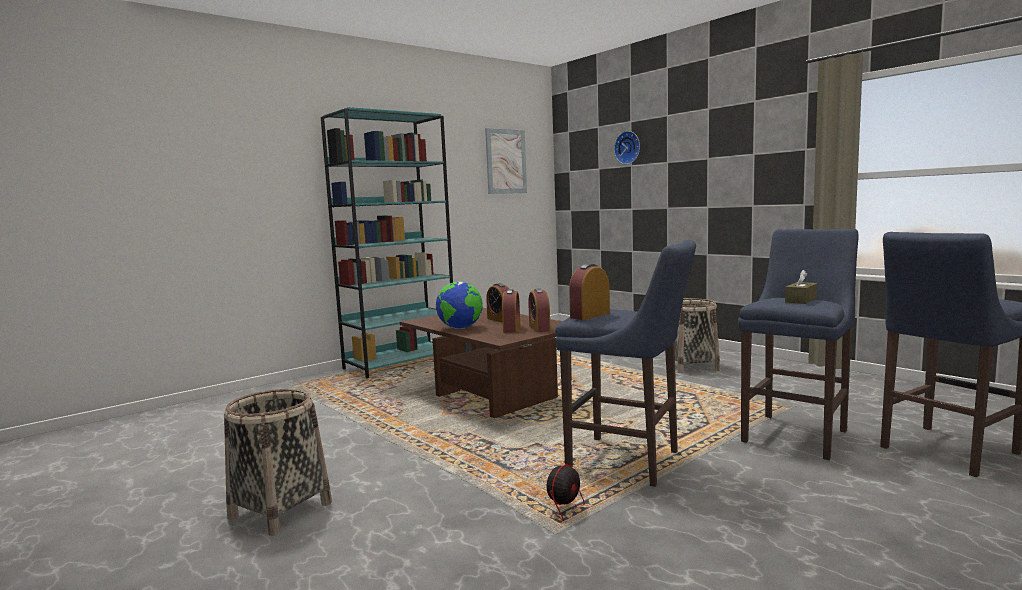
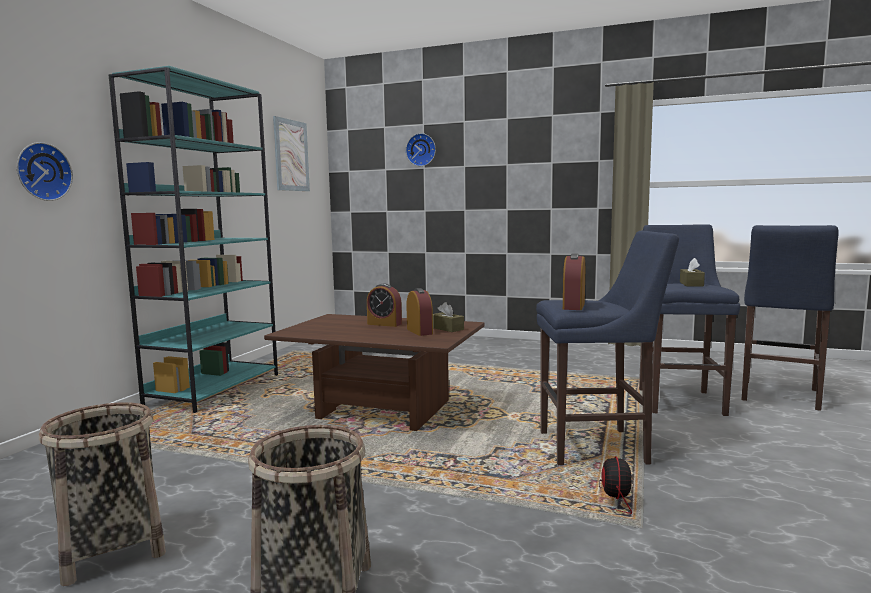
camera: 30 degrees left, 0 degrees up
(268, 193) = (42, 172): none -> wall clock
(460, 328) = (360, 336): globe -> none
(539, 328) = (447, 328): alarm clock -> brown tissue box
(692, 366) = (522, 357): basket -> basket (111, 549)

